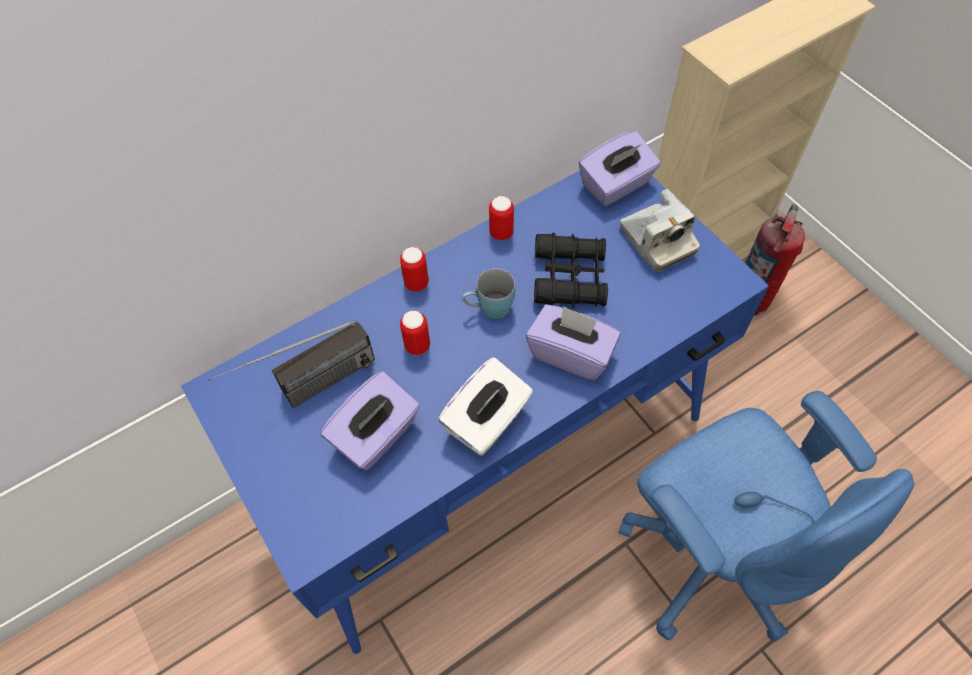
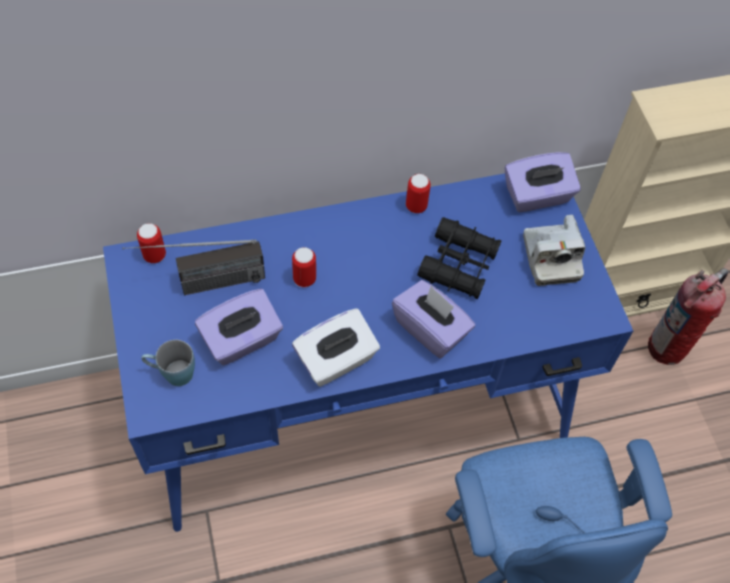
camera: 15 degrees right, 0 degrees up
(416, 283) = (325, 226): can -> can (154, 255)
(488, 309) = (377, 268): blue mug -> blue mug (172, 373)

